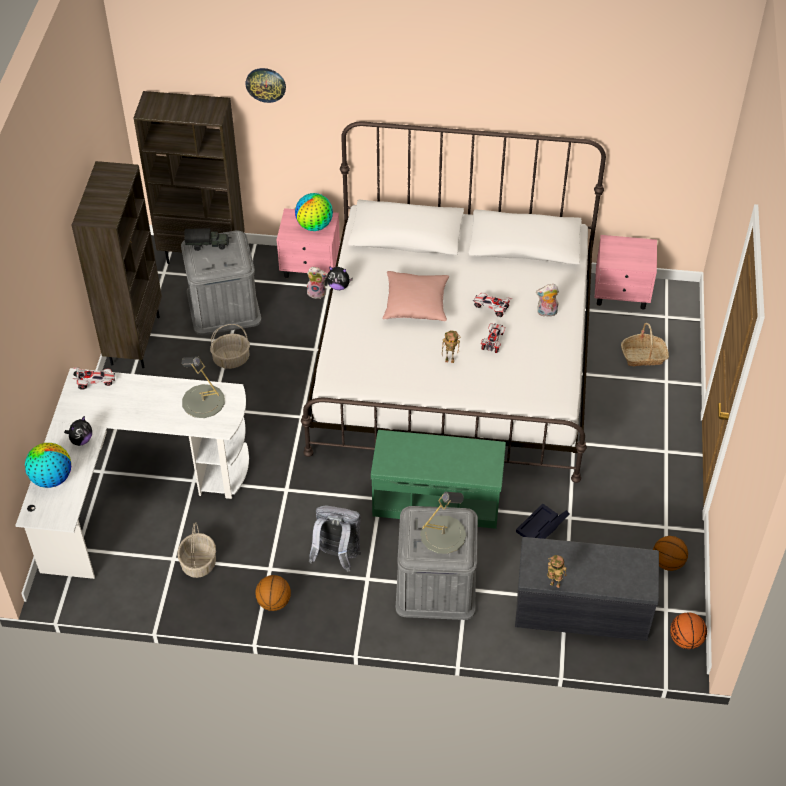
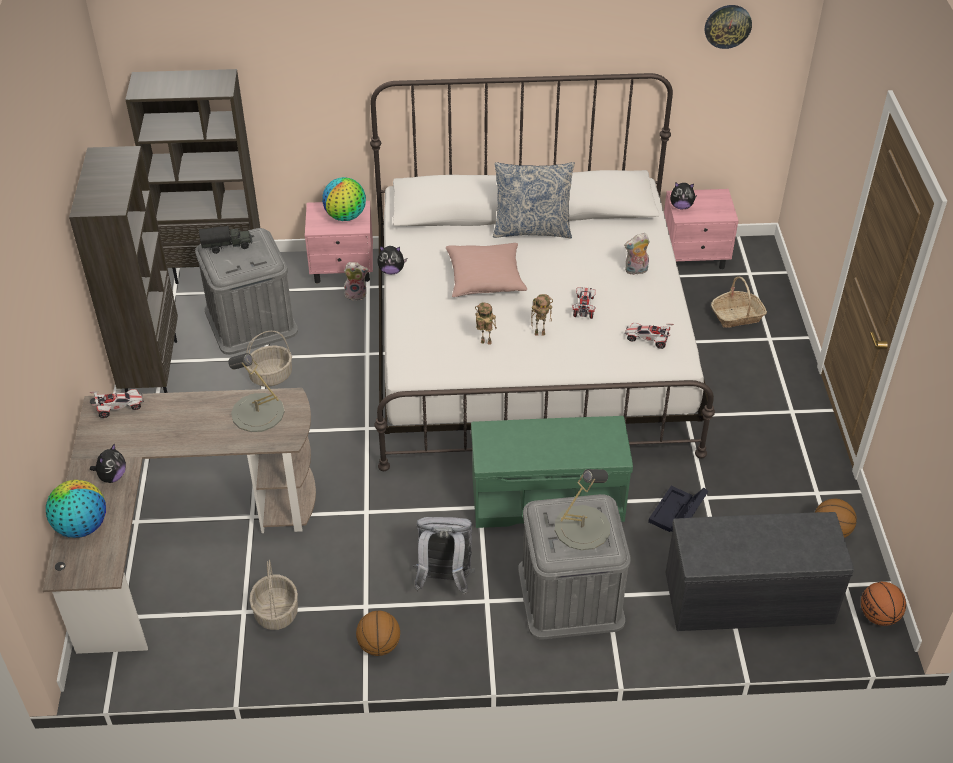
camera: 10 degrees left, 5 degrees down
(134, 488) = (180, 535): white desk -> brown desk
(265, 84) = (278, 47): wall clock -> wall clock (727, 26)
(467, 262) = (532, 229): none -> pillow
(491, 308) = (572, 273): toy car -> toy car (647, 339)
(553, 585) = (726, 569): toy robot -> toy robot (485, 343)
(609, 252) = (681, 206): none -> plush toy

